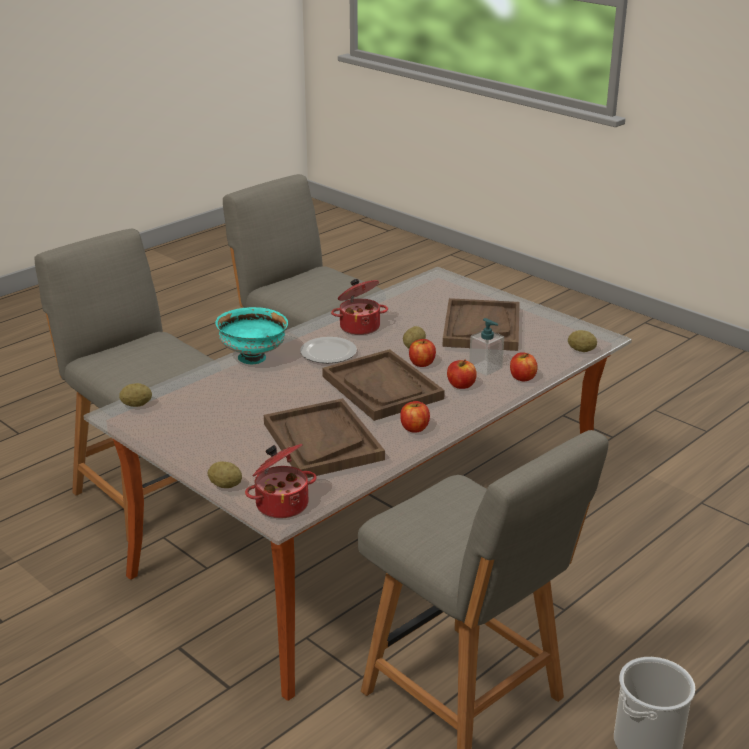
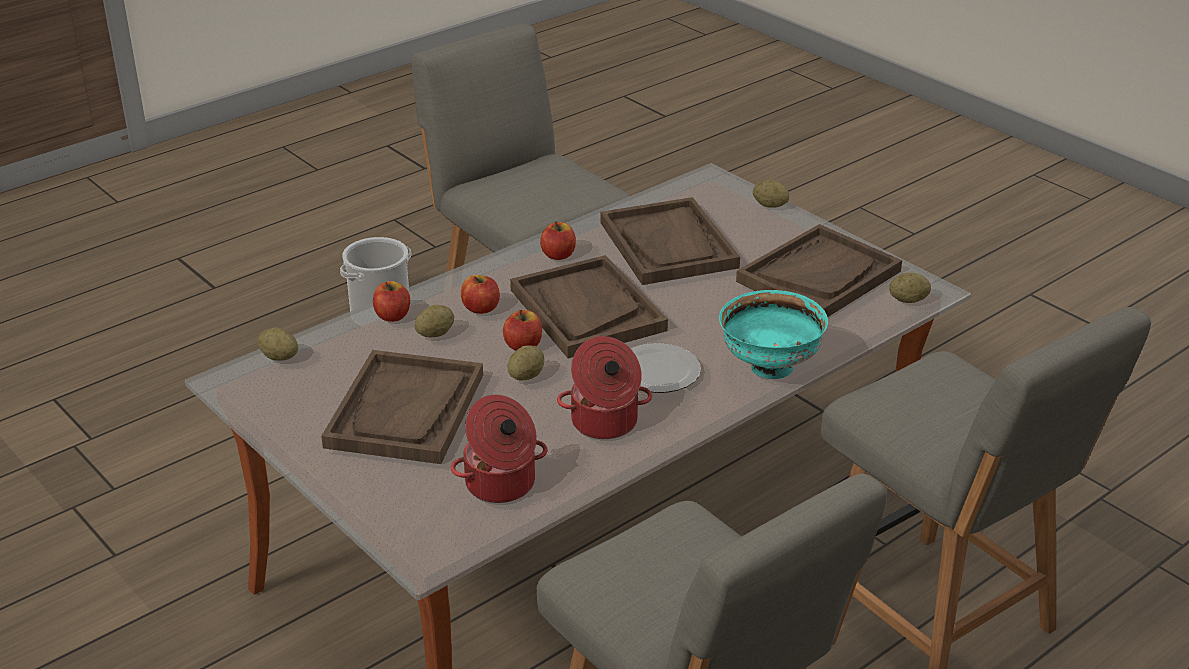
camera: 175 degrees left, 5 degrees up
(200, 420) = (818, 276): none -> brown tray
(281, 504) = (710, 187): cooking pot -> cooking pot (501, 484)
(485, 368) = (435, 334): soap dispenser -> potato

